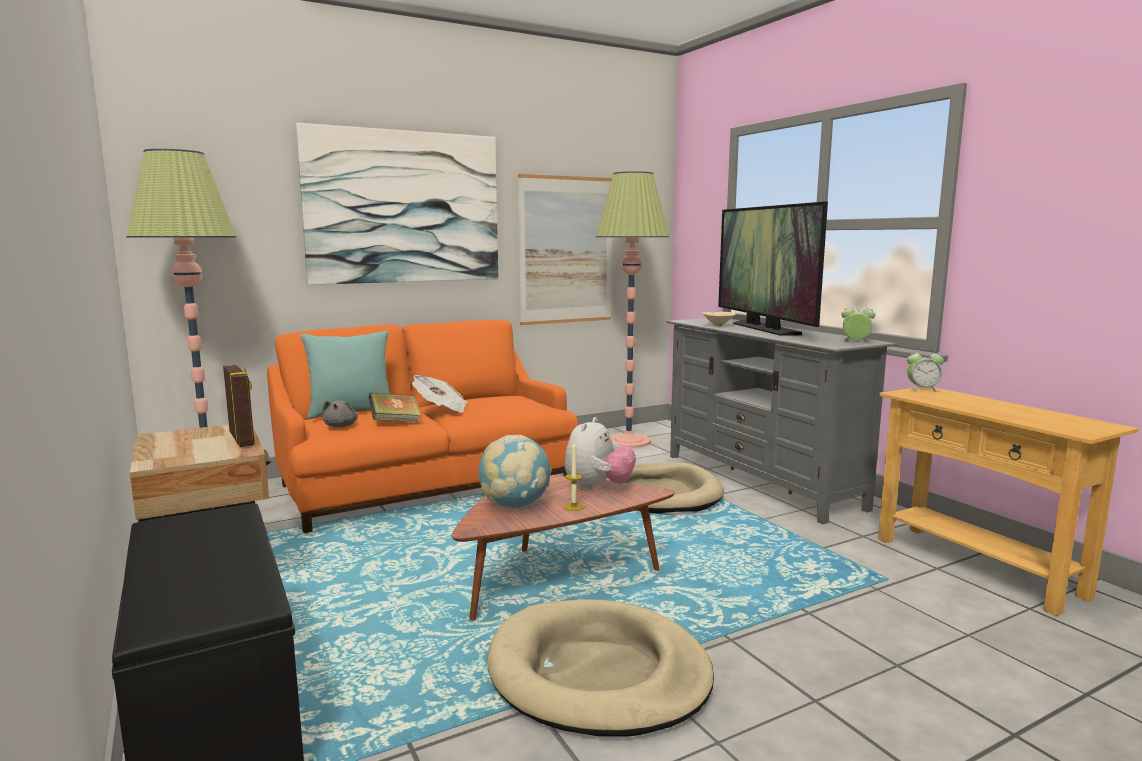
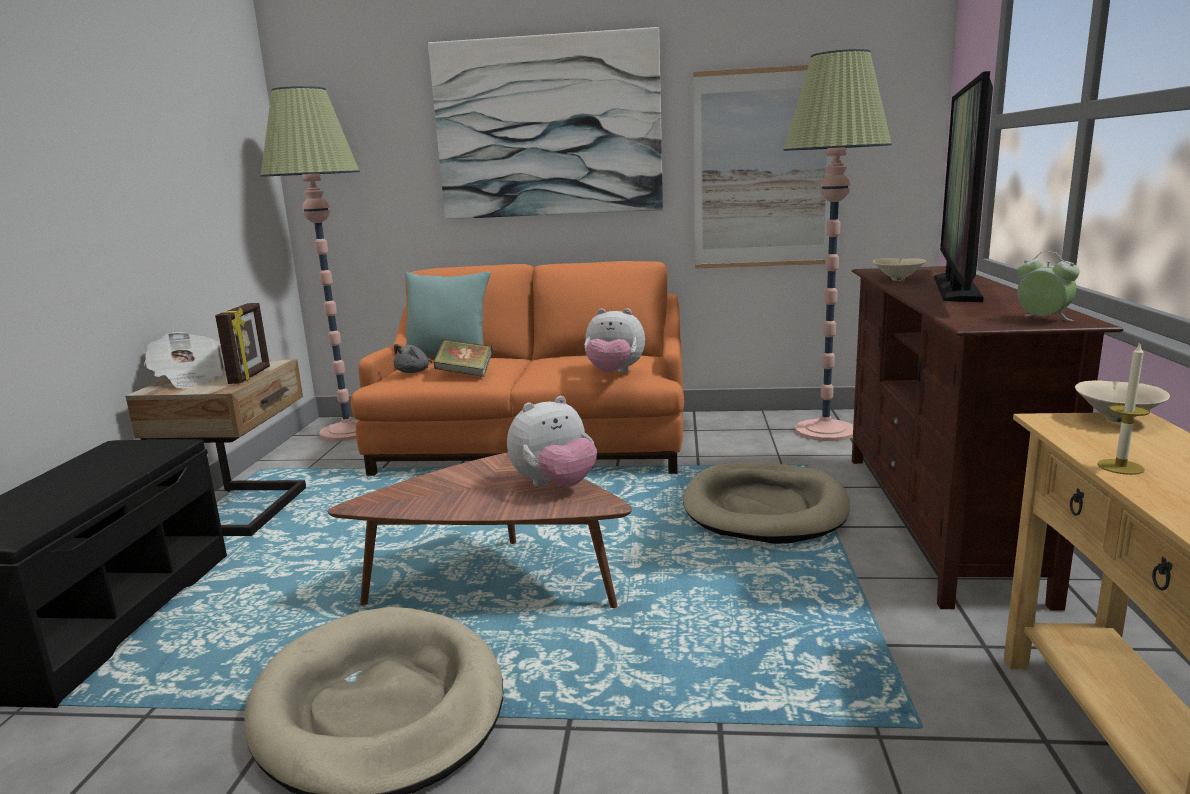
camera: 35 degrees right, 5 degrees up
(441, 408) = (532, 363): newspaper -> newspaper (189, 379)
(515, 505) = (438, 488): globe -> none
(523, 408) = (614, 373): none -> plush toy
(573, 507) = (487, 504): candle -> candle (1120, 467)
(761, 481) = (938, 520): grey tv stand -> brown tv stand
(922, 389) = (1116, 419): alarm clock -> beige bowl

